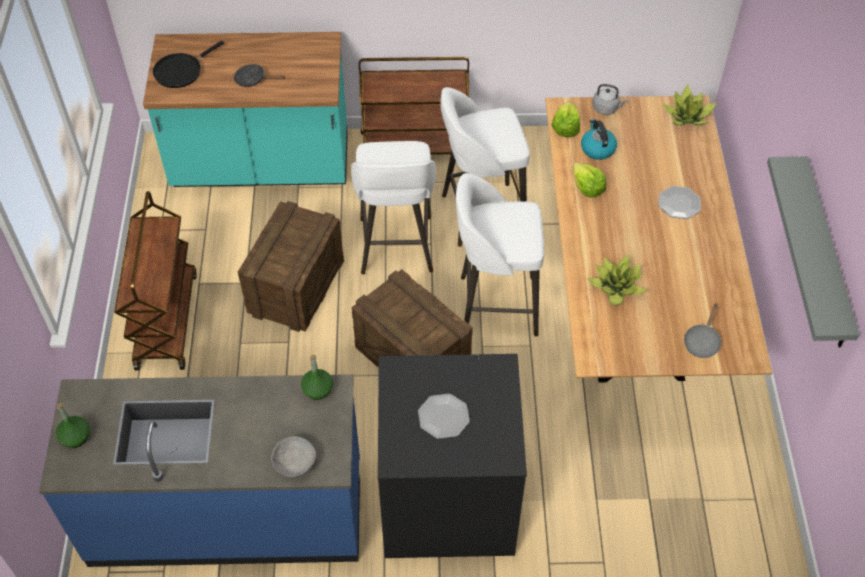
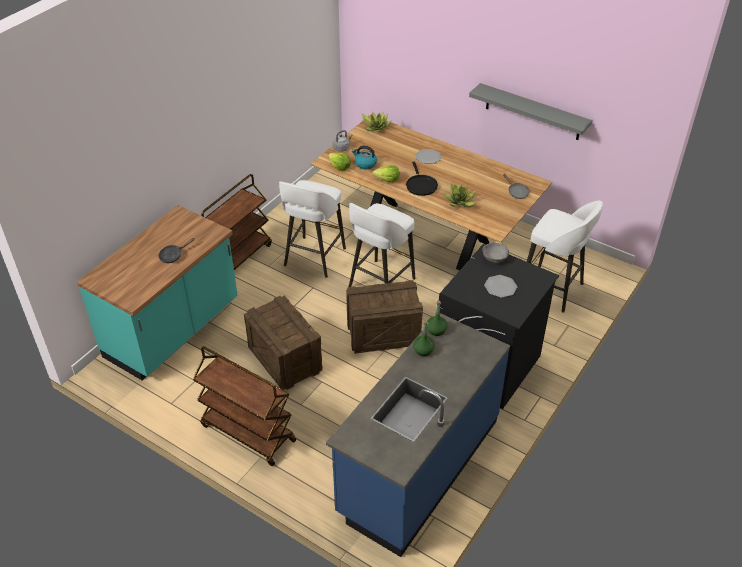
camera: 55 degrees left, 10 degrees down
(75, 437) = (378, 452): green bottle -> green bottle (423, 350)
(181, 71) = (125, 283): black frying pan -> black frying pan (421, 185)
(294, 464) = (478, 361): grey bowl -> grey bowl (494, 258)
(396, 247) = (301, 302): white stool -> white stool (552, 289)

